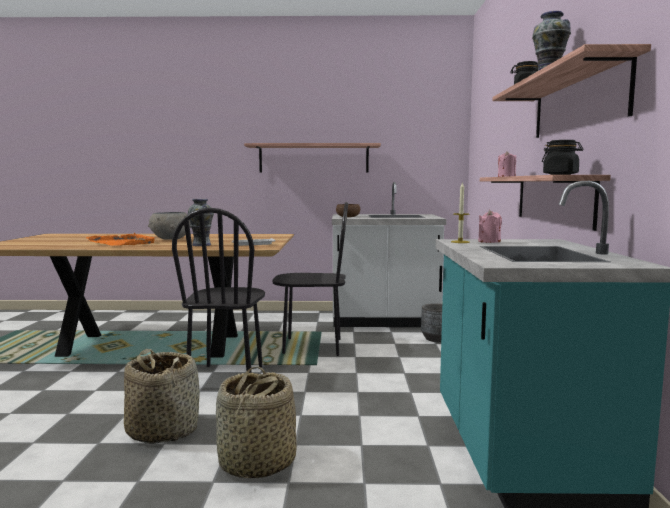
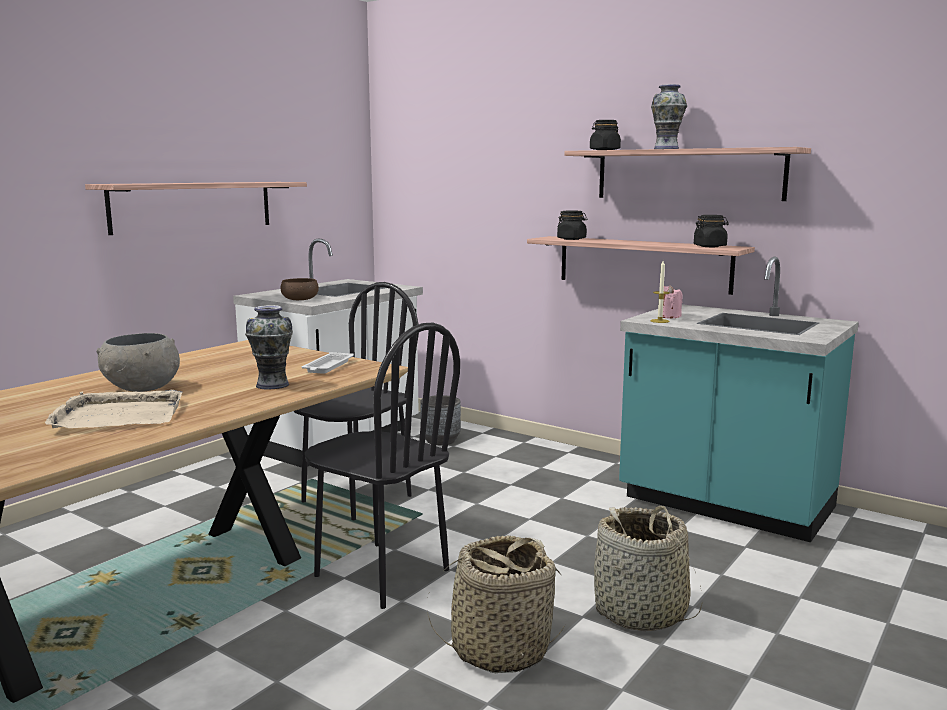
camera: 55 degrees left, 5 degrees up
(123, 243) = (118, 415): orange tray -> beige tray
(506, 176) = (571, 239): pink candle -> black jar

